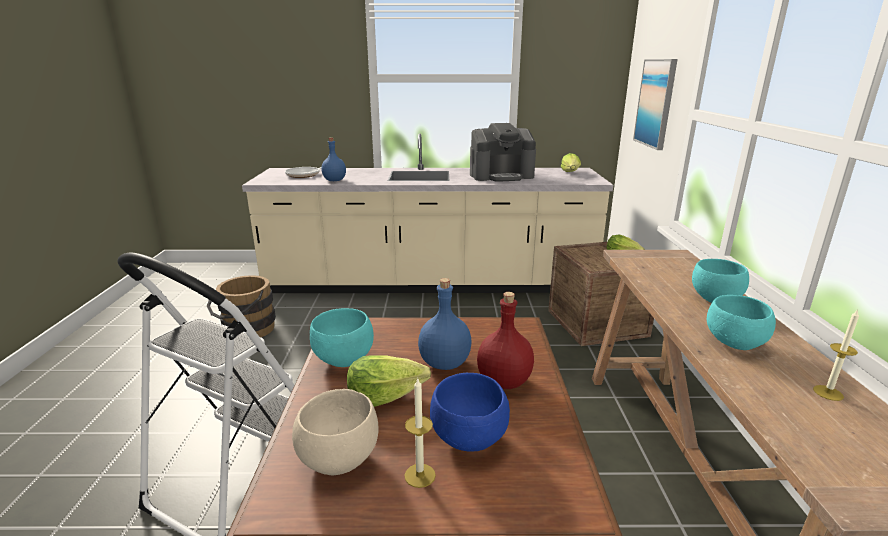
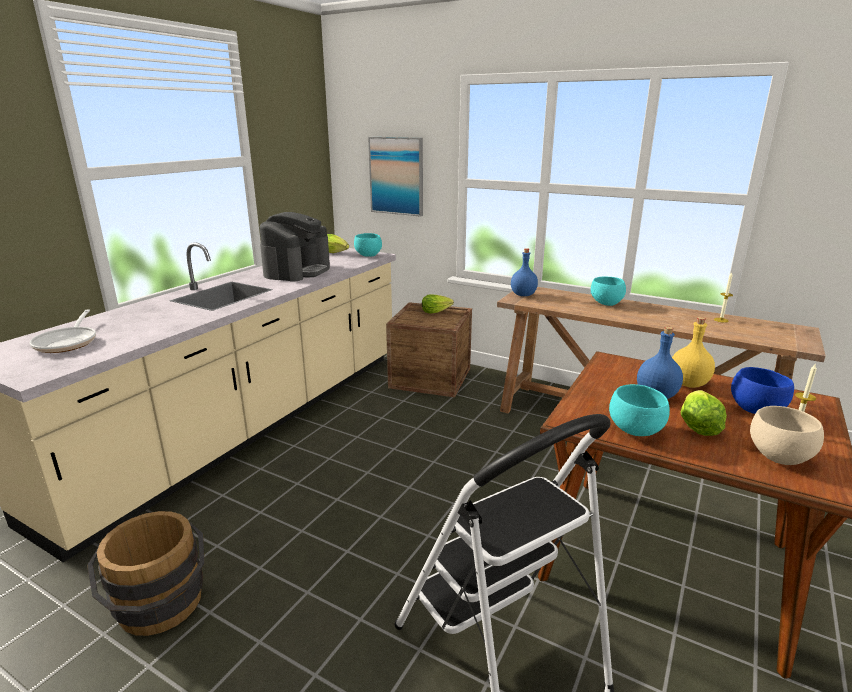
camera: 60 degrees left, 0 degrees up
(334, 180) = (146, 333): blue bottle -> blue bottle (523, 295)
(504, 381) = (687, 383): red bottle -> yellow bottle
(735, 344) = (665, 318): turquoise bowl -> turquoise bowl (369, 256)

